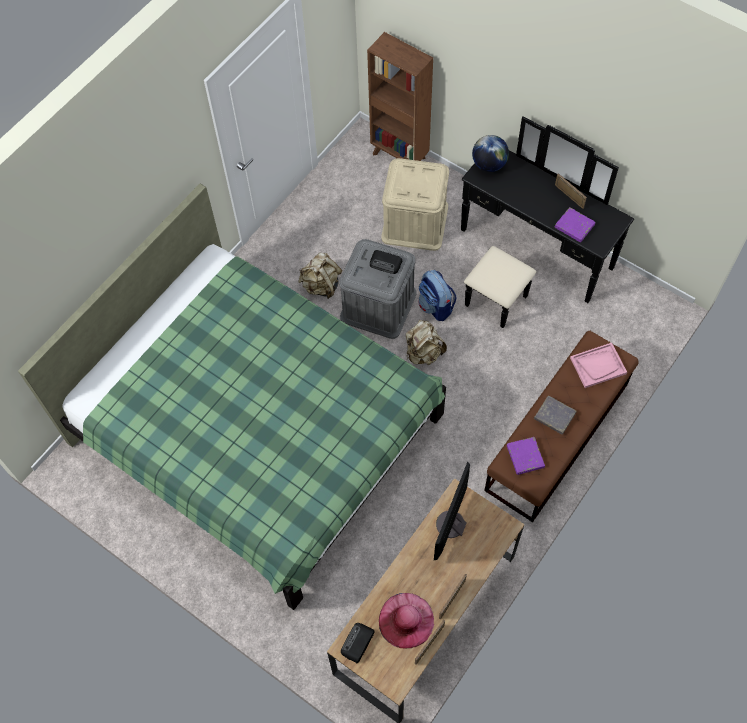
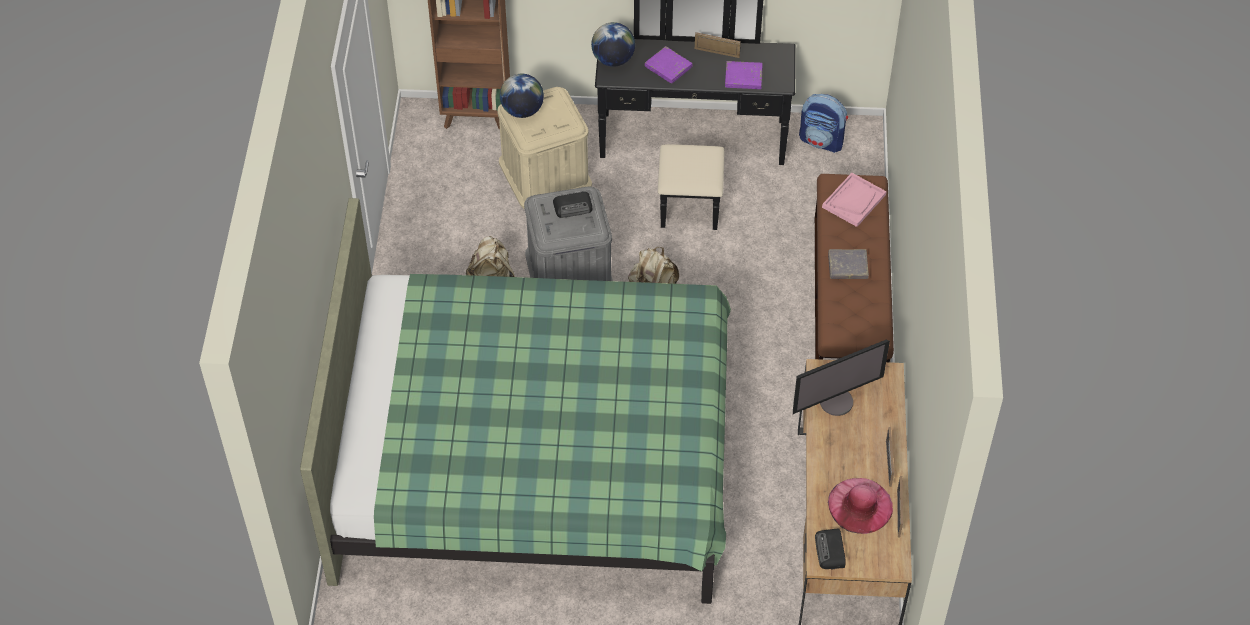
camera: 35 degrees left, 10 degrees down
(405, 171) = (522, 110): none -> globe
(436, 306) = (631, 243): backpack -> backpack (822, 141)
(451, 525) = (836, 401): monitor -> monitor turned 105 degrees counterclockwise
(525, 456) = (848, 316): purple book -> purple book (668, 67)

